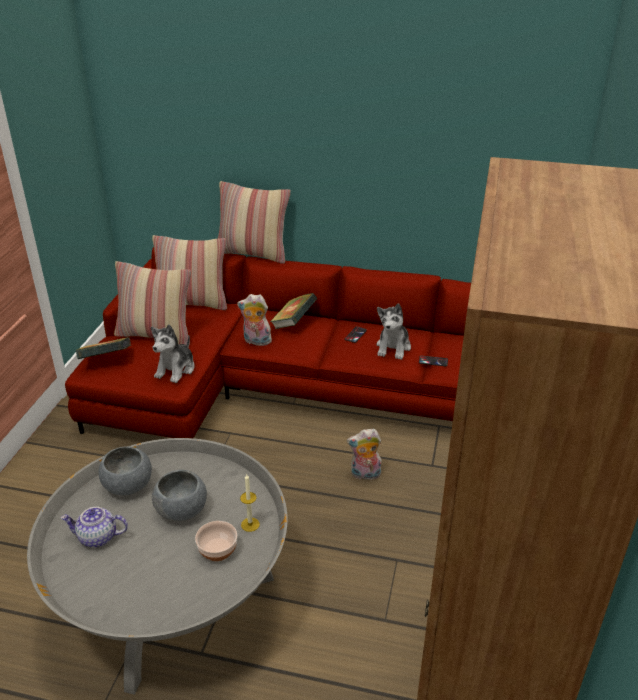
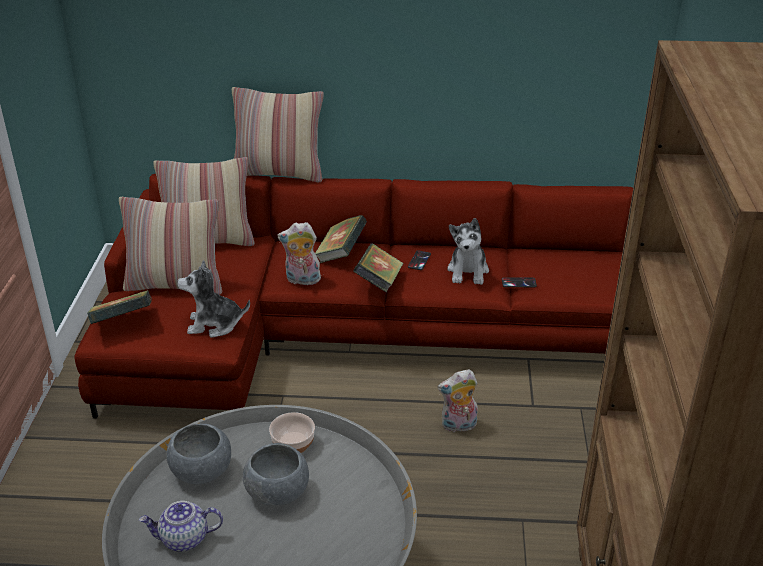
camera: 10 degrees left, 0 degrees up
(176, 369) = (214, 324): plush toy -> plush toy turned 75 degrees clockwise
(217, 550) = (336, 534): bowl -> bowl (292, 444)
(250, 524) = (366, 498): candle -> none
(317, 349) = (379, 283): none -> book

